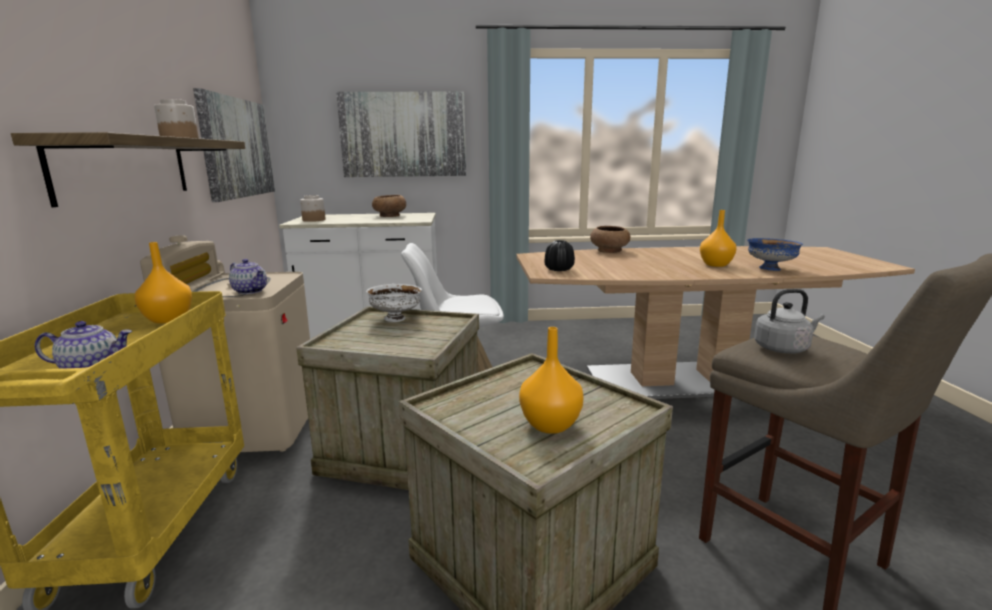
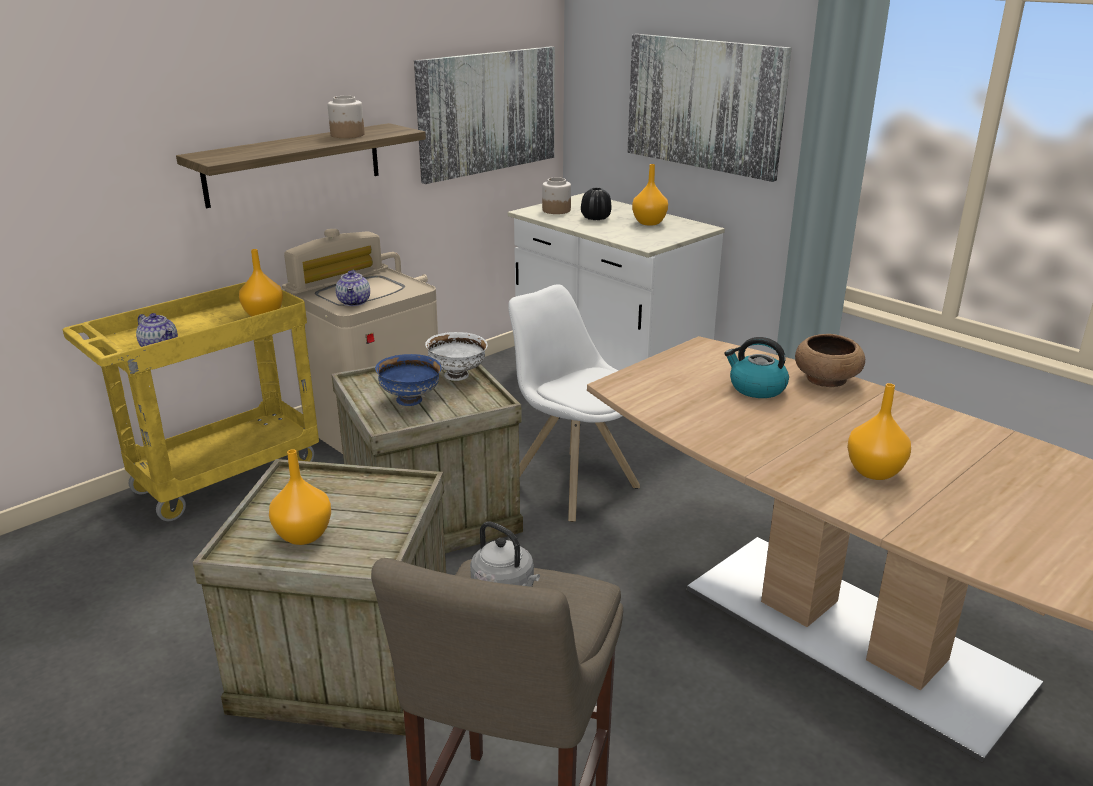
camera: 50 degrees right, 10 degrees up
(389, 216) = (648, 222): brown bowl -> orange vase
(559, 269) = (652, 385): black vase -> black vase (596, 218)
(598, 259) = (756, 388): none -> kettle
(770, 268) = (927, 518): blue bowl -> blue bowl (411, 400)

